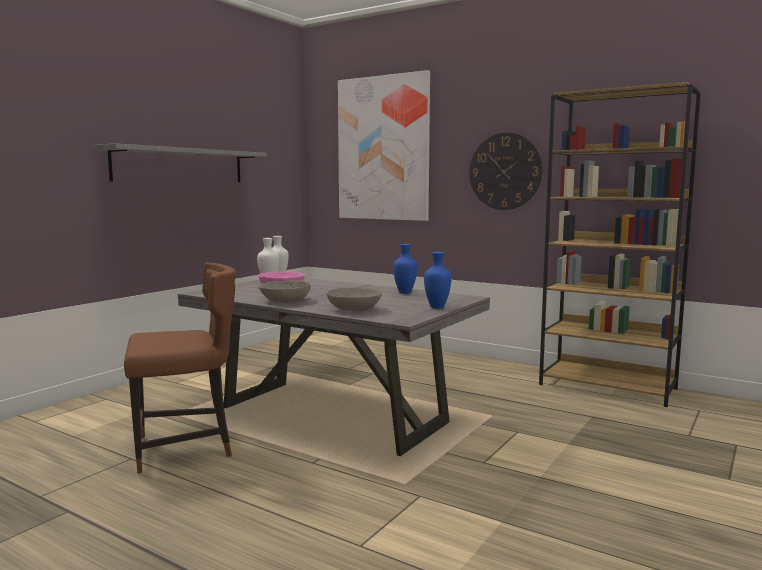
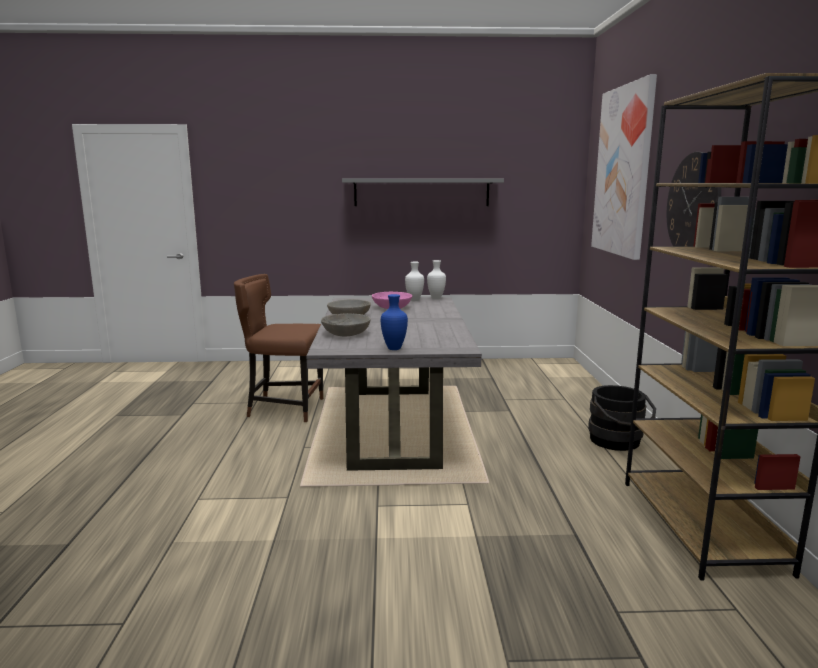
camera: 55 degrees right, 5 degrees up
(186, 448) = (284, 408): brown chair -> brown chair turned 150 degrees clockwise
(404, 293) = (442, 331): blue vase -> none
(477, 366) = (618, 442): none -> black bucket

